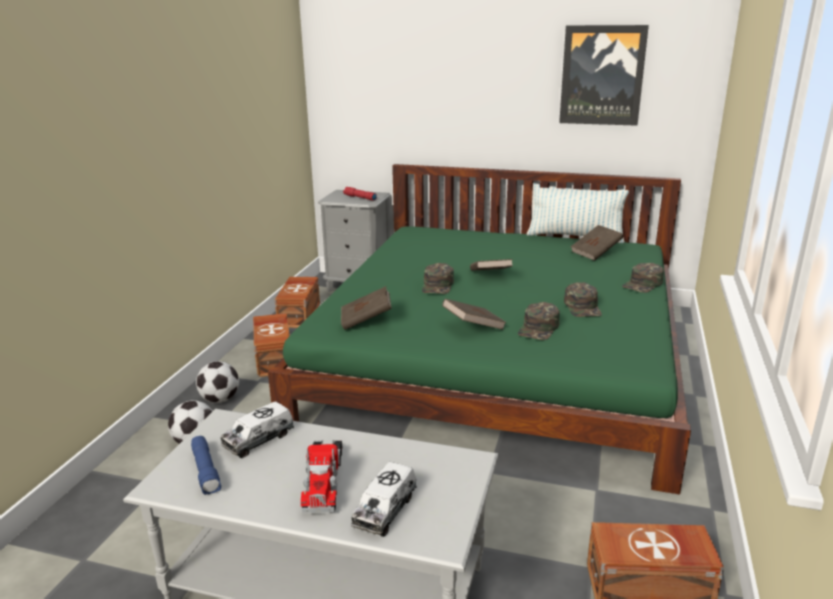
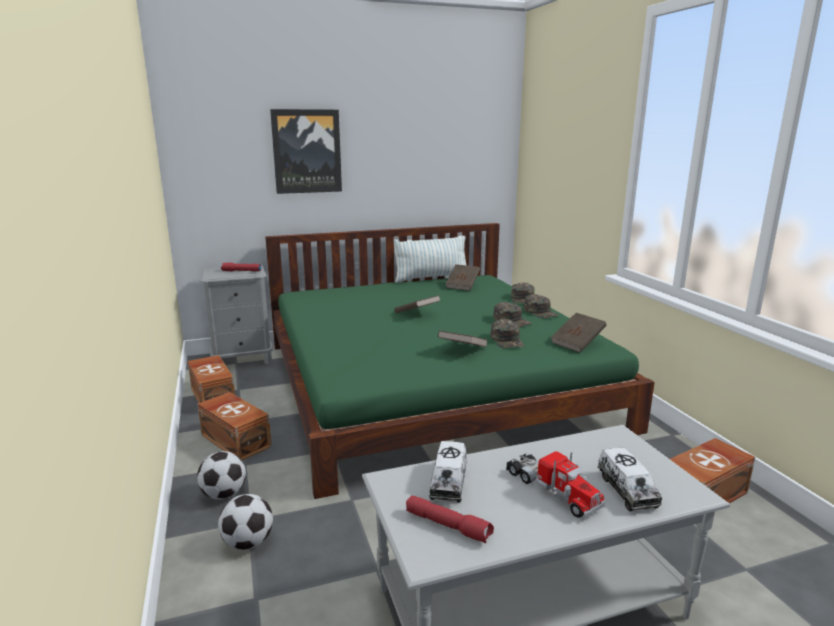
camera: 35 degrees left, 5 degrees down
(206, 471) = (449, 525): blue flashlight -> red flashlight
(366, 320) = (375, 366): brown book -> brown book (577, 343)
(438, 285) = (390, 328): green cap -> green cap (540, 312)
(602, 75) = (436, 148): picture -> picture (307, 151)

